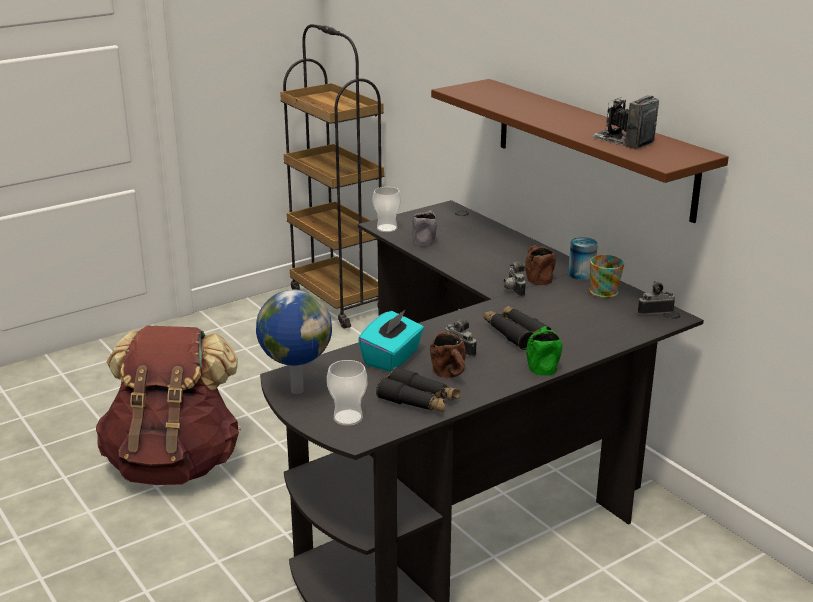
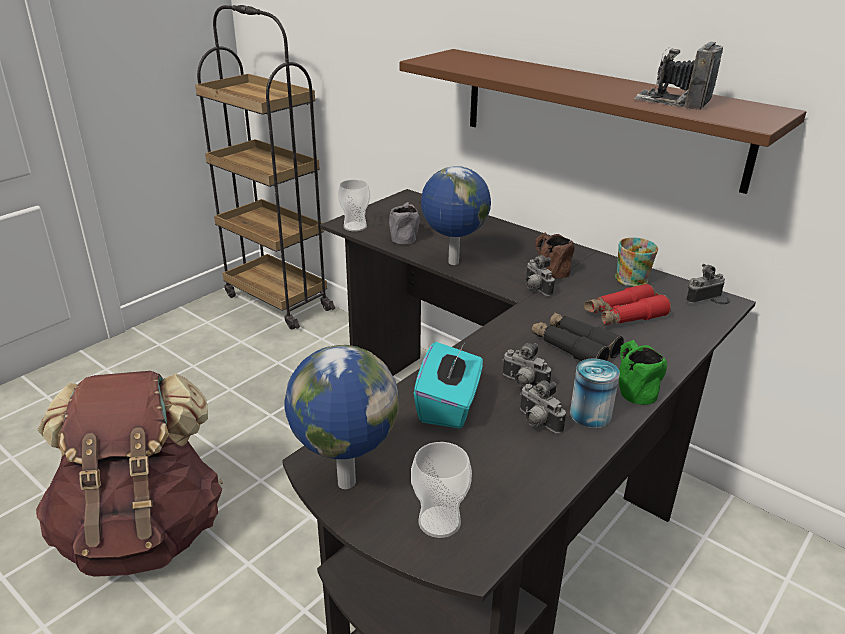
camera: 15 degrees left, 5 degrees up
(419, 401) = (519, 472): black binoculars -> none
(451, 376) = (537, 422): brown mug -> camera
(454, 264) = (452, 263): none -> globe
(575, 317) = (624, 315): none -> red binoculars
(581, 274) = (593, 260): can -> can (590, 415)

